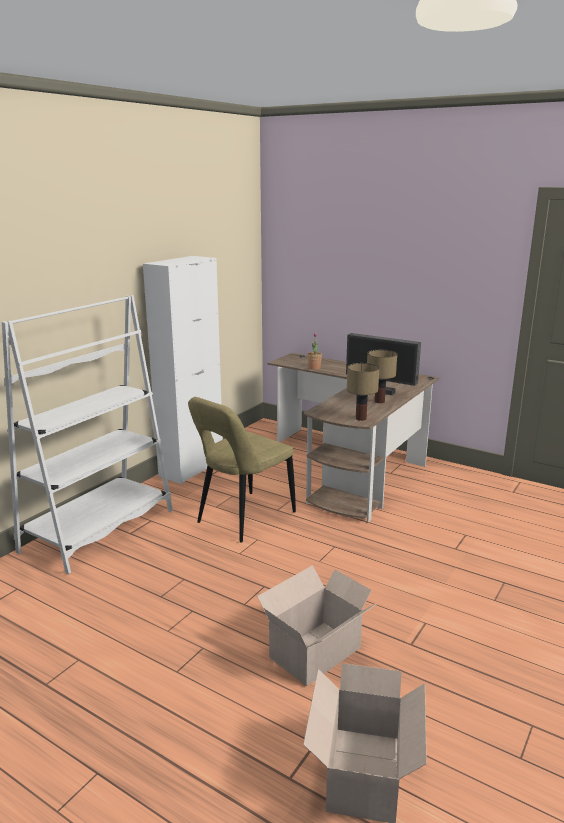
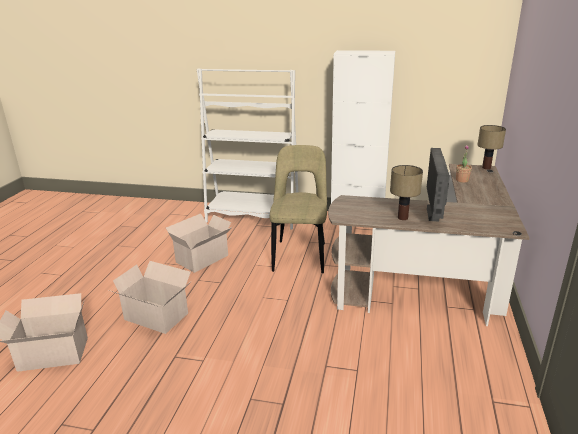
camera: 70 degrees right, 5 degrees up
(186, 591) = (203, 258): none -> cardboard box
(243, 519) = (300, 255): beige chair -> beige chair turned 75 degrees clockwise
(361, 418) = (348, 216): table lamp -> table lamp (486, 168)

